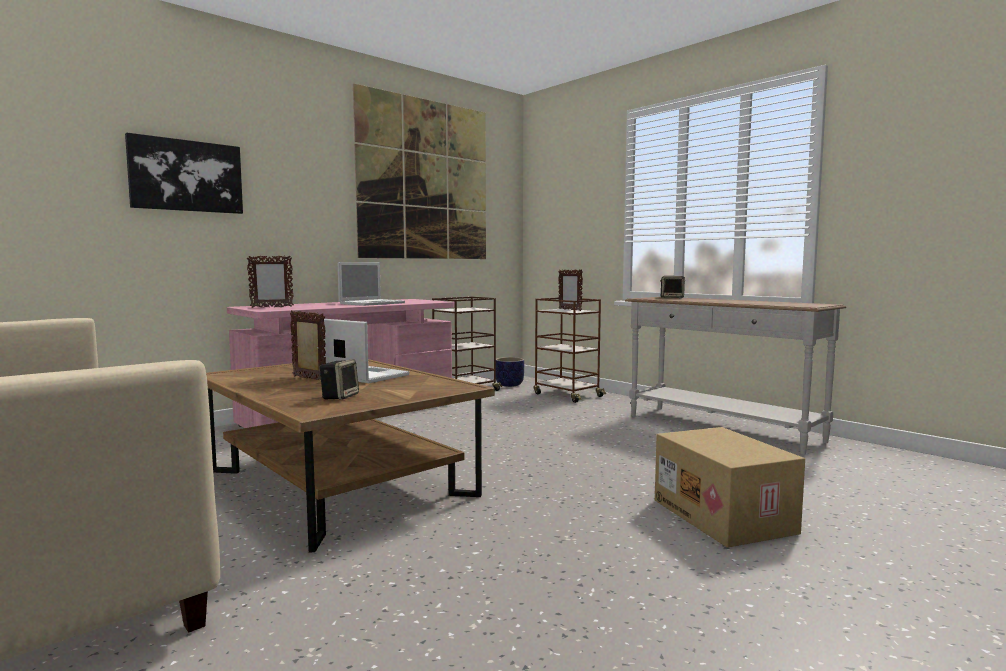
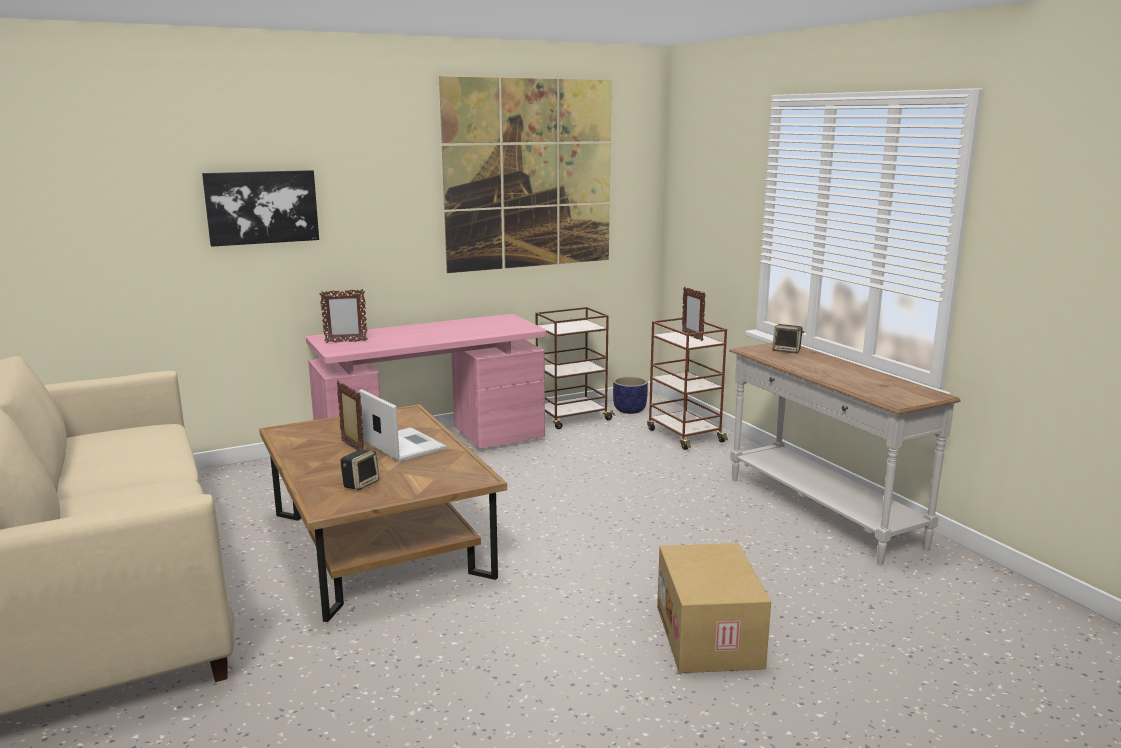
camera: 15 degrees right, 10 degrees up
(373, 303) = (454, 332): laptop -> none

